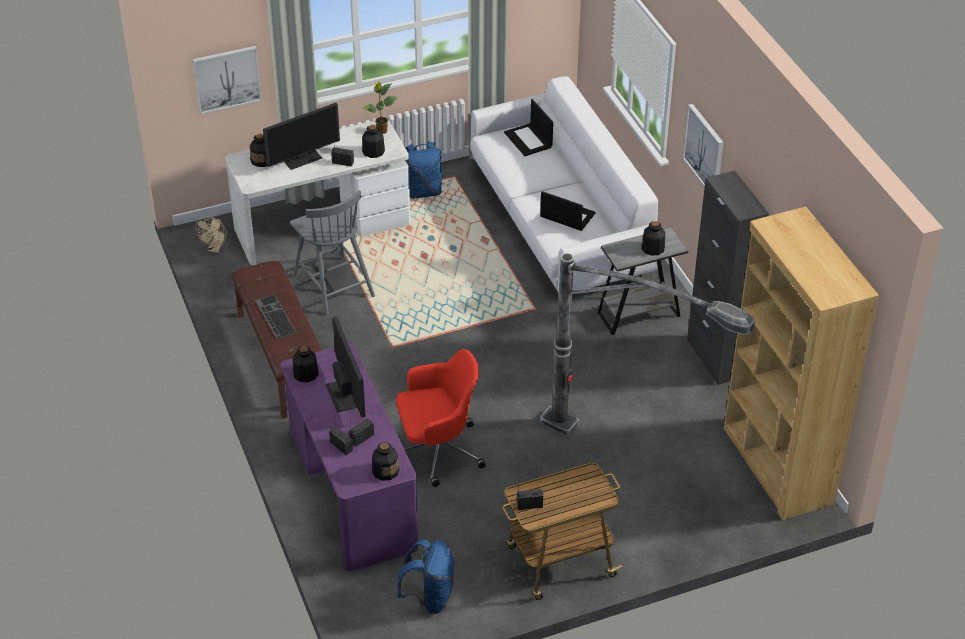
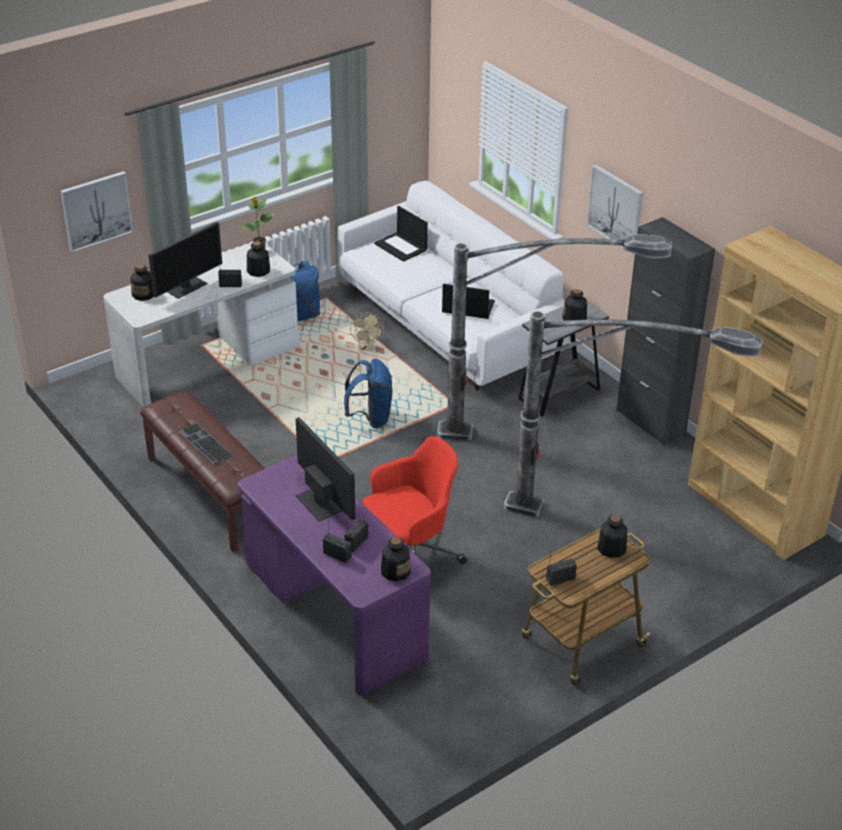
camera: 15 degrees left, 5 degrees down
(215, 248) = (101, 398): beige fan -> beige fan (367, 347)
(306, 374) = (269, 489): bottle -> bottle (611, 548)
(333, 284) = (240, 413): grey chair -> none
(429, 598) = (460, 705): blue backpack -> blue backpack (370, 418)
(601, 358) = (540, 439): none -> floor lamp

